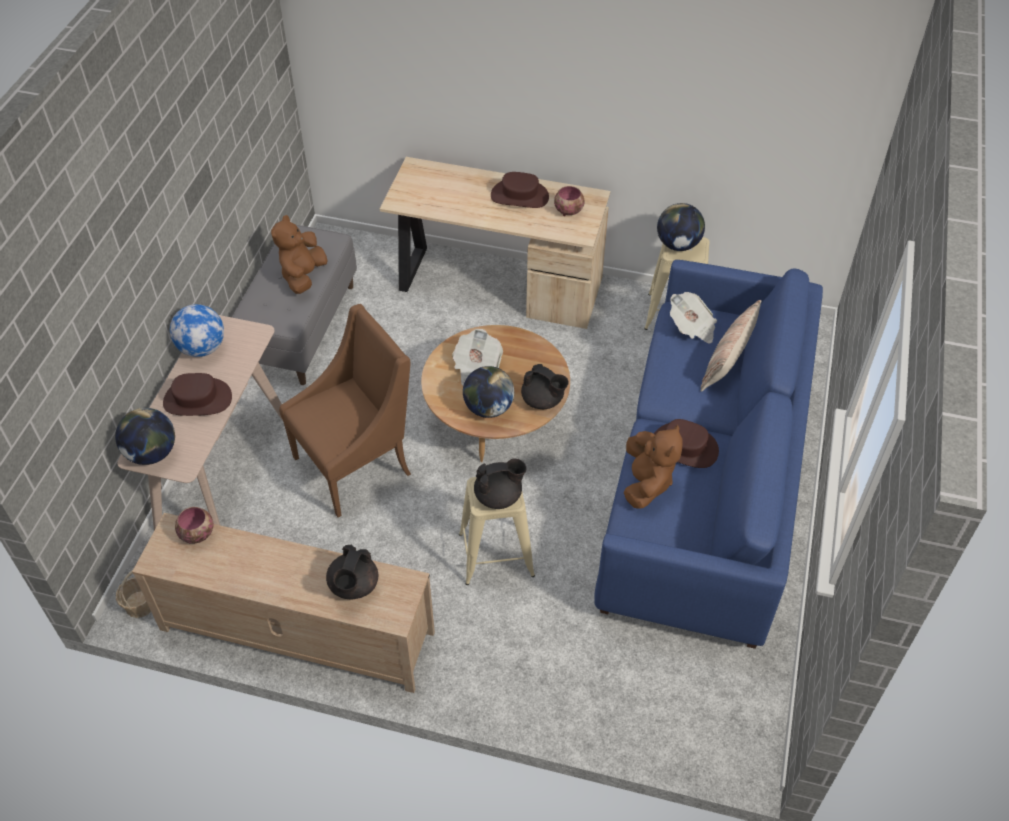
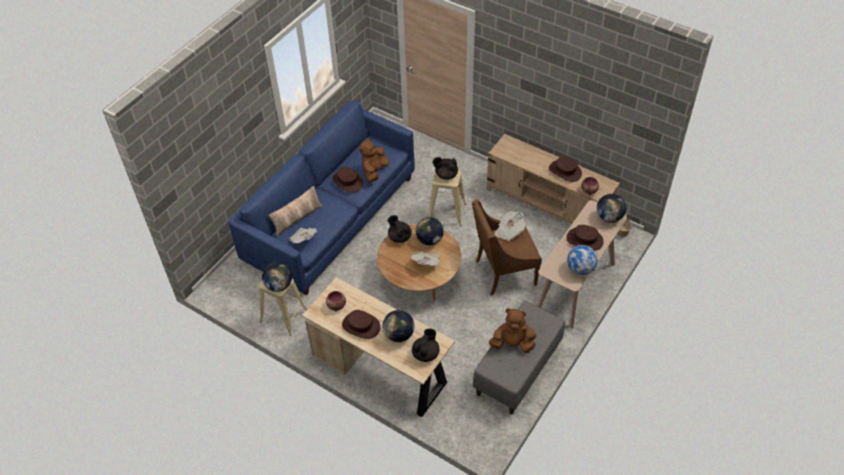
camera: 160 degrees left, 0 degrees up
(252, 569) = (565, 171): none -> brown hat
(303, 276) = (512, 344): brown plush toy -> brown plush toy turned 120 degrees counterclockwise
(346, 433) = (509, 231): none -> newspaper
(353, 586) = (522, 155): black teapot -> black teapot (426, 353)
(461, 198) = (399, 334): none -> globe

